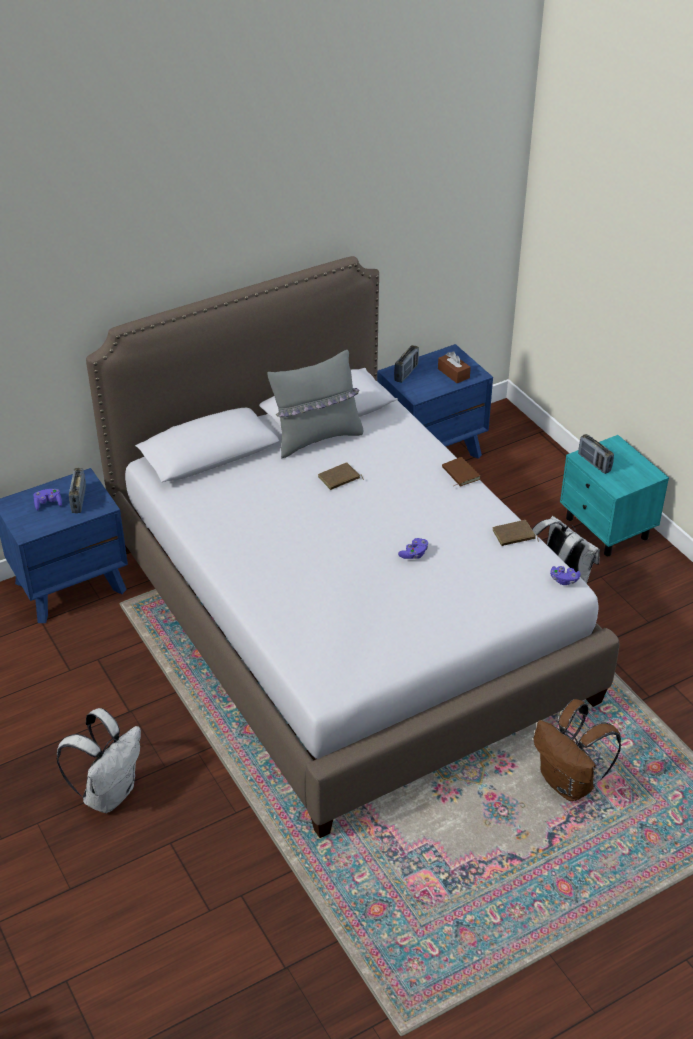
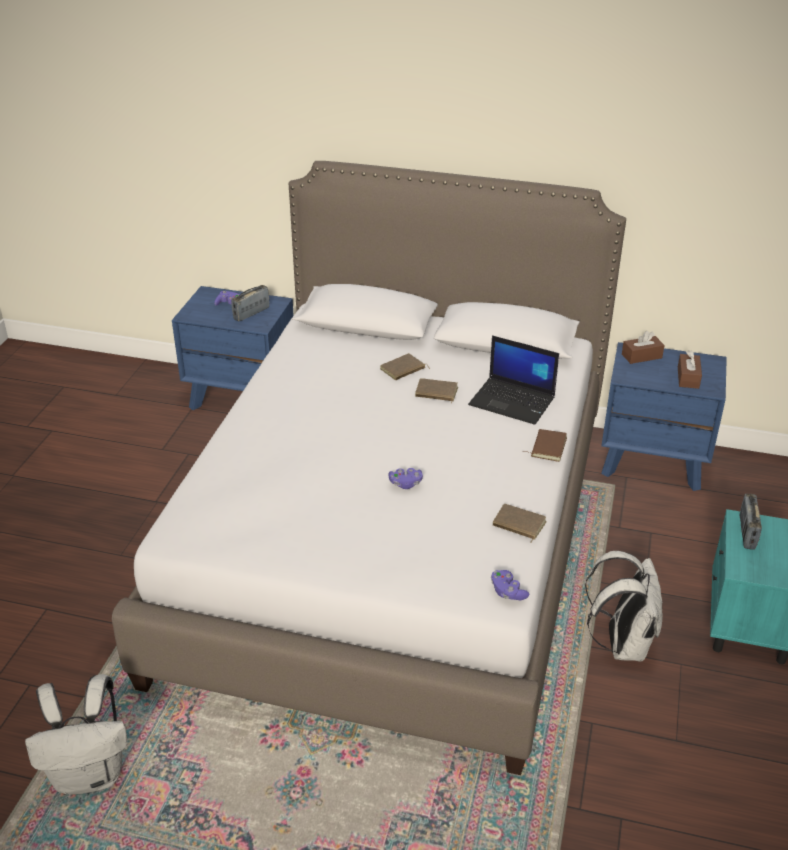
camera: 45 degrees right, 5 degrees down
(109, 793) = (64, 545): white backpack -> white backpack (91, 774)
(292, 475) = (403, 370): none -> brown book
(317, 438) = (466, 355): grey pillow -> none
(396, 454) = (513, 401): none -> laptop
(406, 373) = (641, 356): radio -> brown tissue box
(569, 783) = (388, 821): brown backpack -> none

